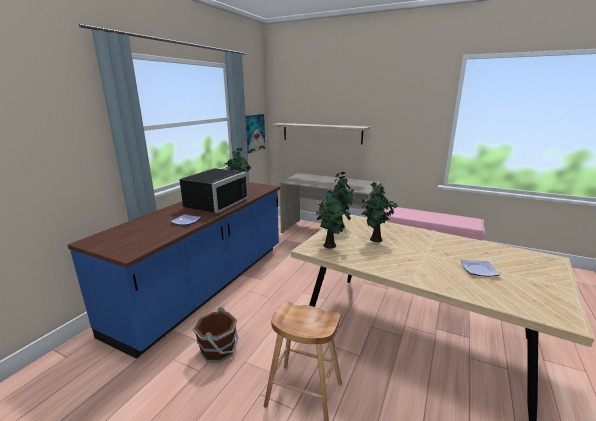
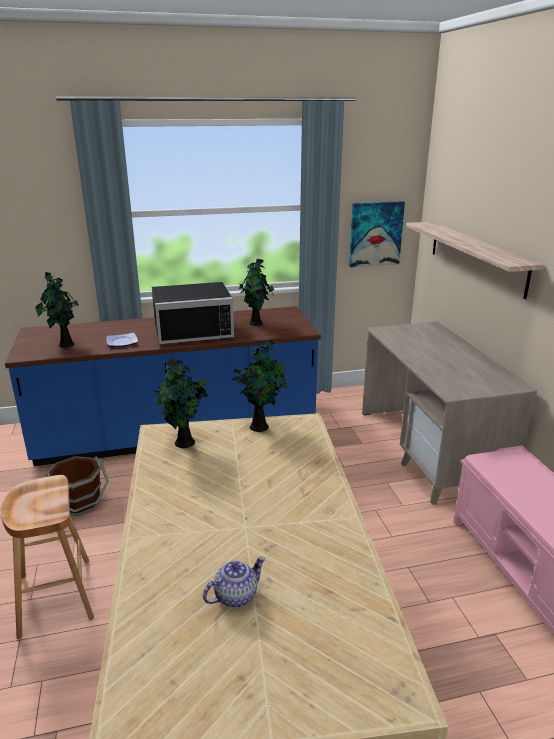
camera: 50 degrees right, 5 degrees up
(375, 240) = (246, 469): potted plant -> potted plant (65, 344)
(478, 270) = (235, 595): plate -> teapot

